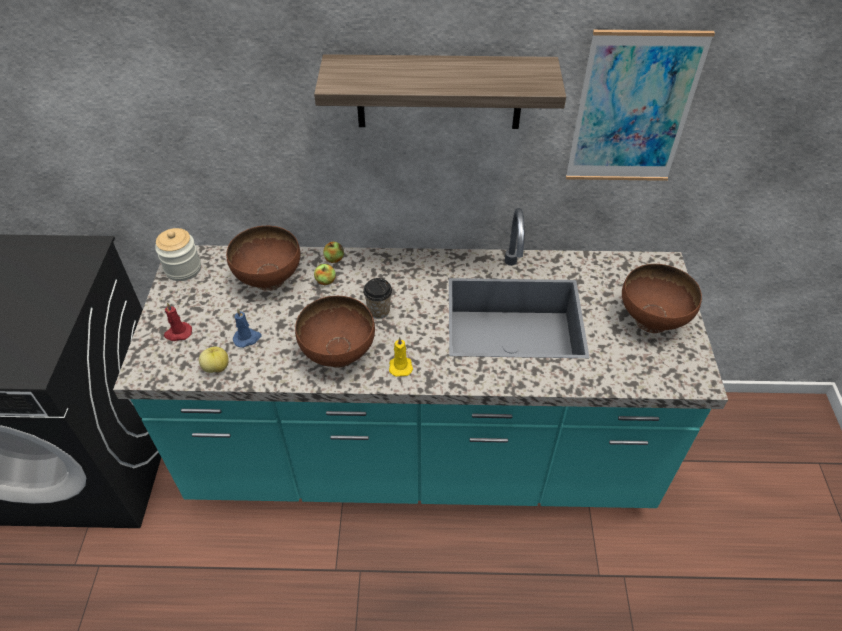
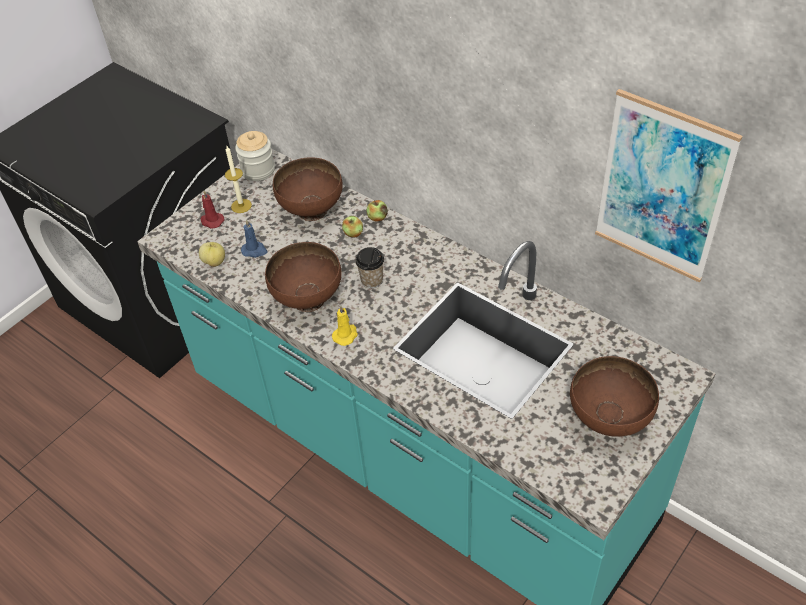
camera: 40 degrees right, 0 degrees up
(196, 306) = (241, 206): none -> candle
(439, 92) = (480, 96): shelf -> none

